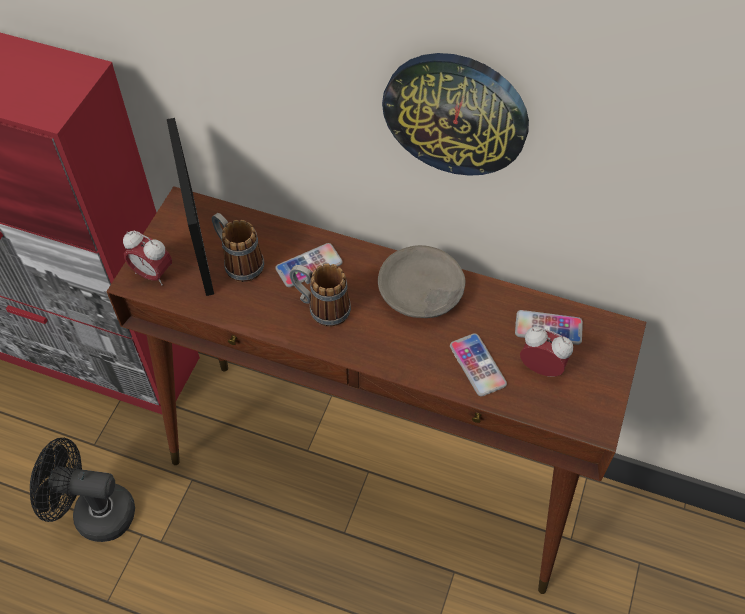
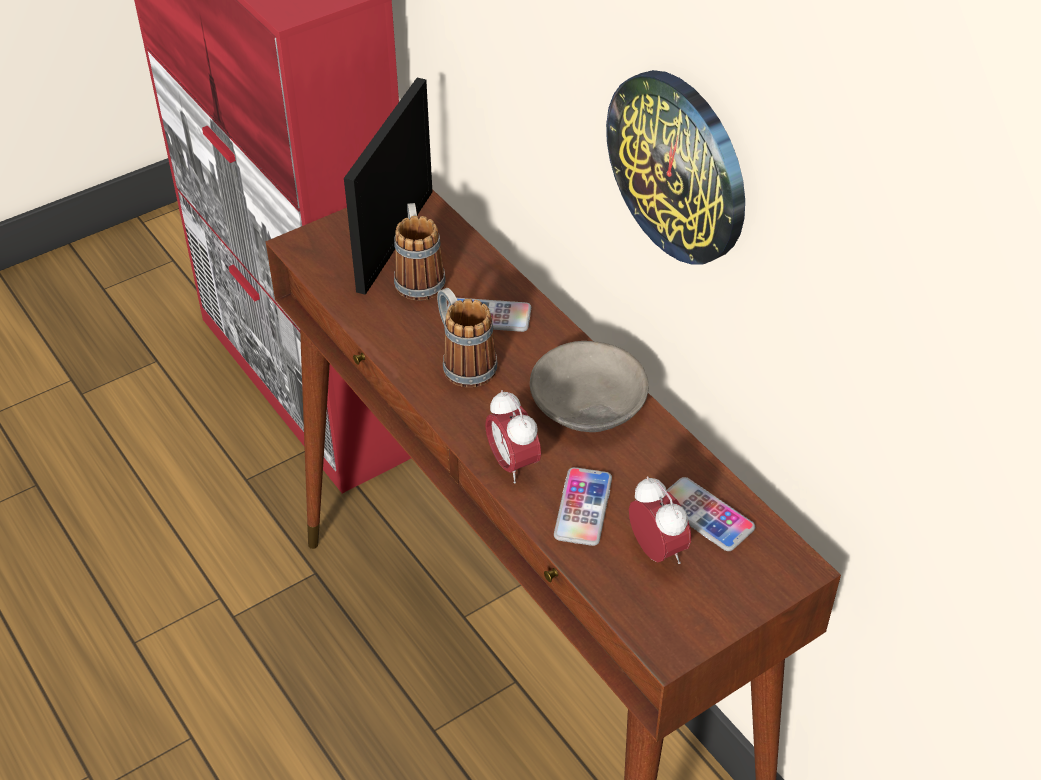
camera: 35 degrees right, 10 degrees down
(94, 513) = (192, 547): black fan -> none
(152, 274) = (323, 247): alarm clock -> alarm clock (512, 464)

